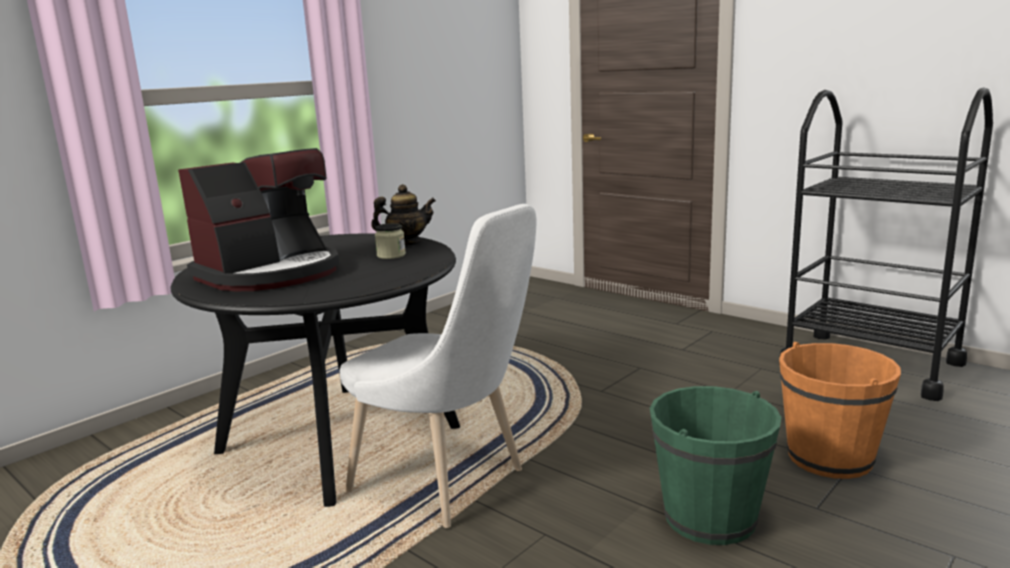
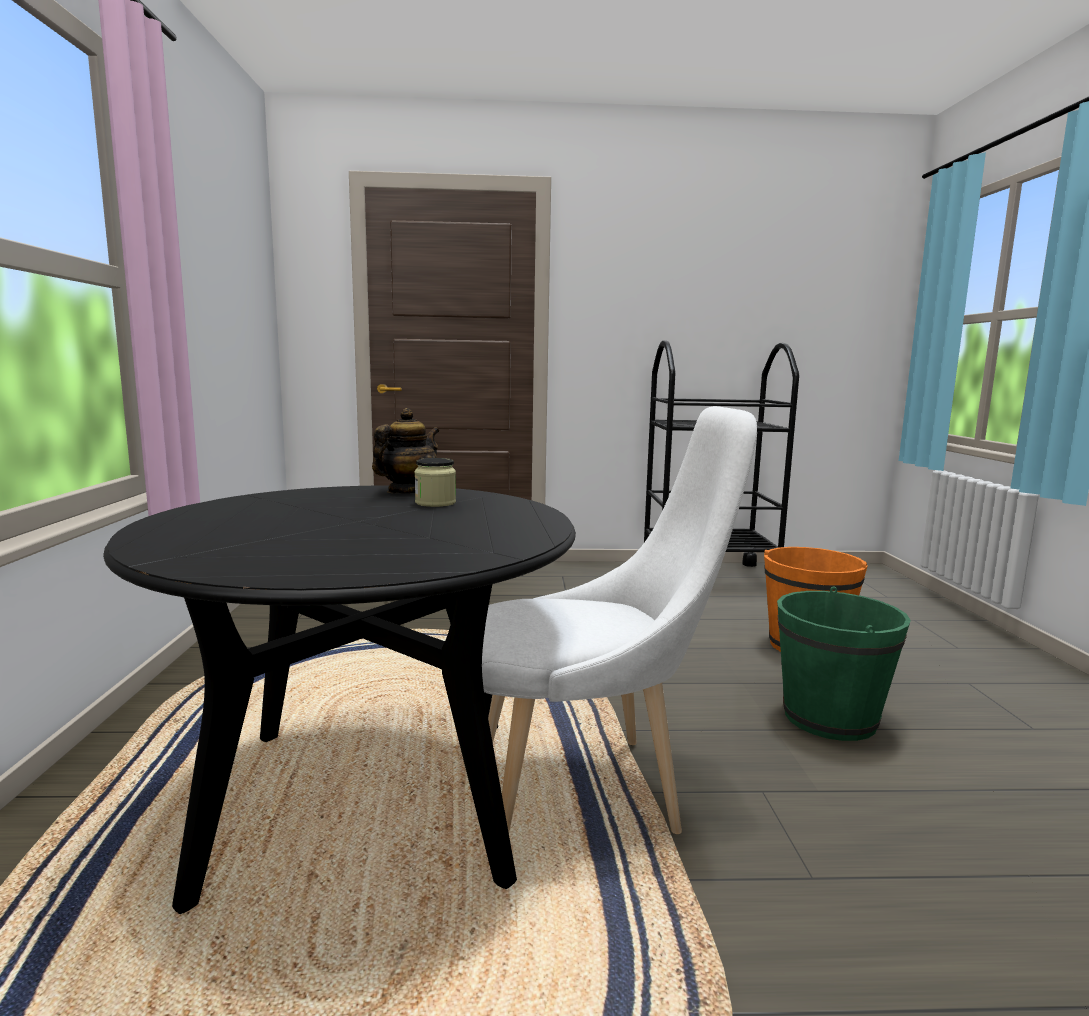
camera: 45 degrees left, 5 degrees down
(271, 274) = (331, 540): coffee machine -> none

